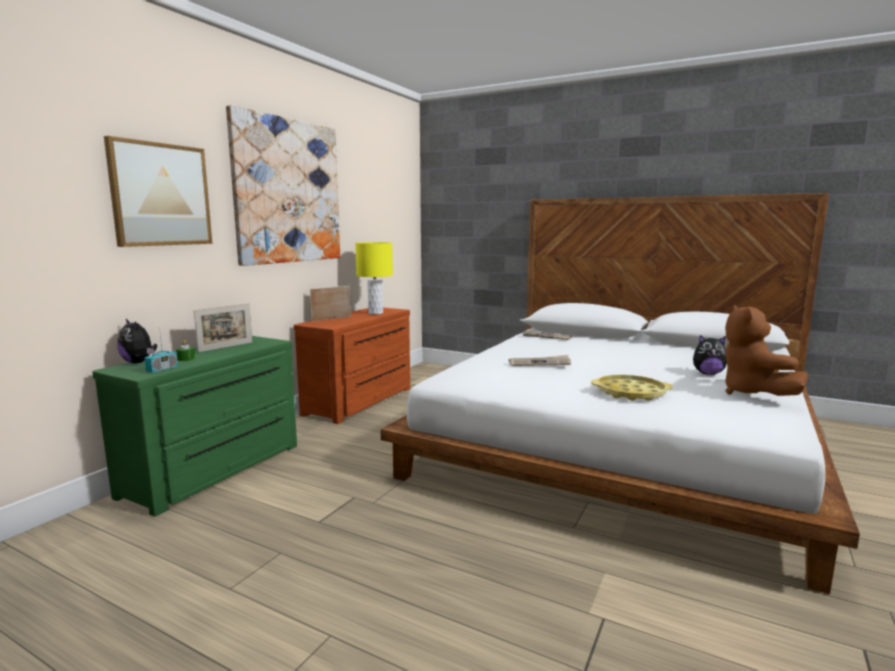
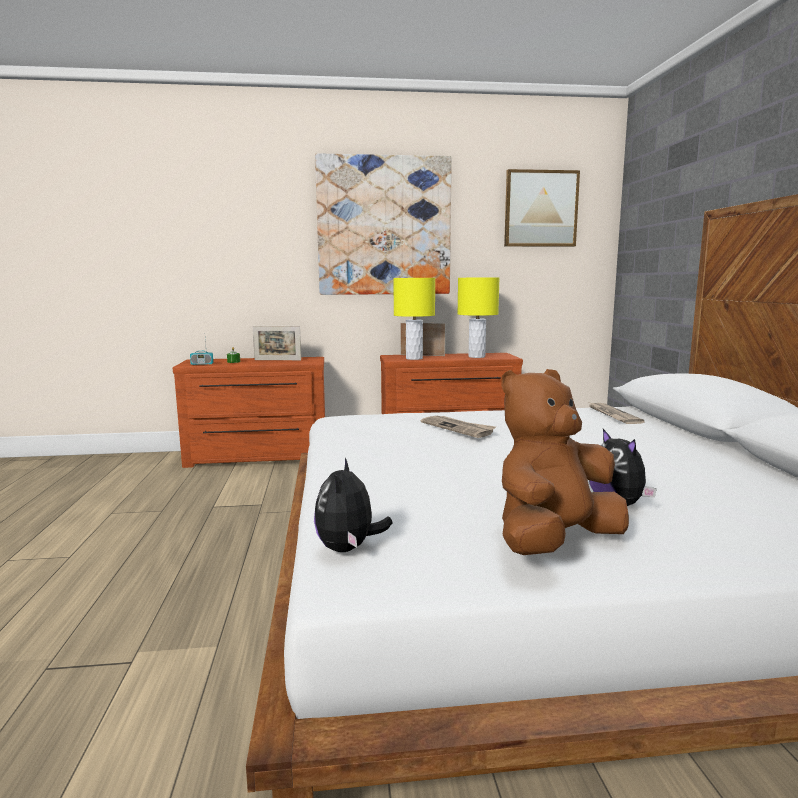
camera: 55 degrees right, 0 degrees up
(139, 362) = (213, 359): plush toy -> plush toy (348, 549)
(160, 195) = (249, 235): picture -> picture (540, 209)
(217, 470) = (257, 458): green dresser -> brown dresser
(341, 322) = (414, 358): none -> yellow table lamp
(630, 393) = (416, 478): yellow tray -> none

